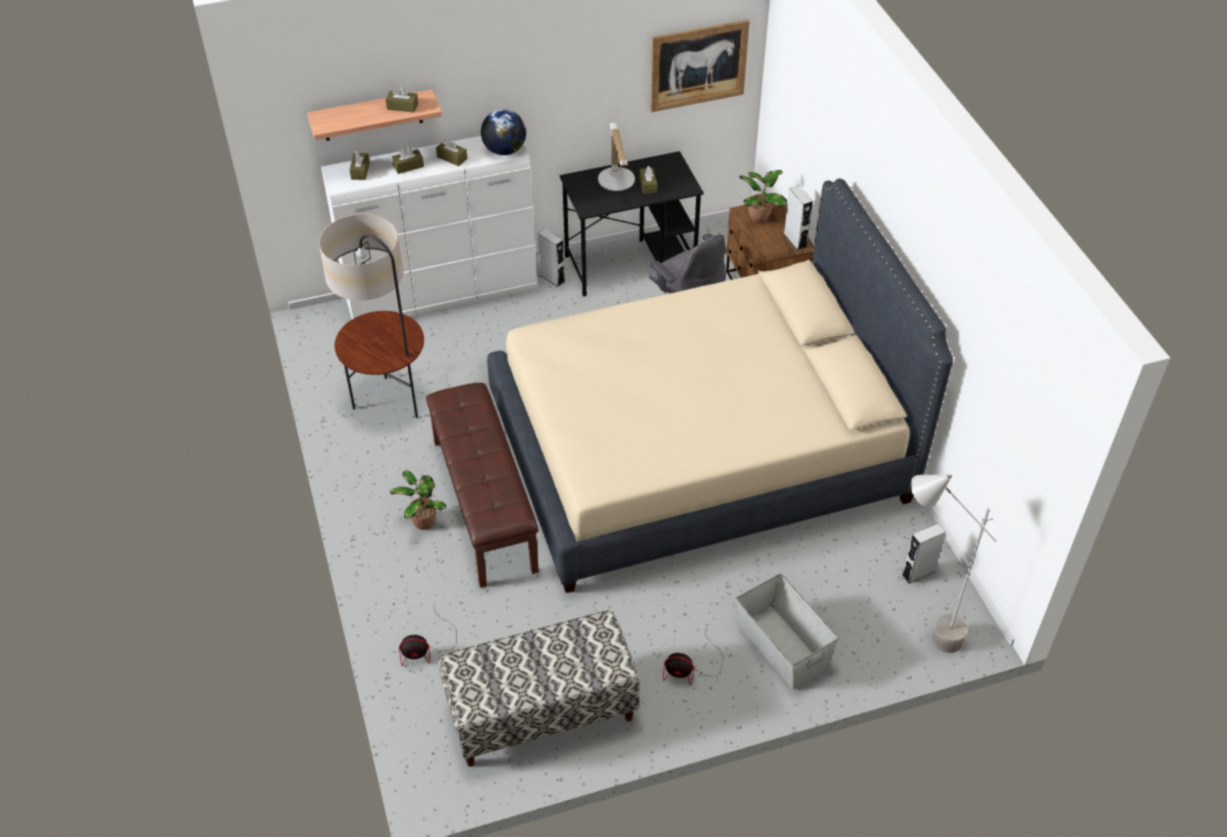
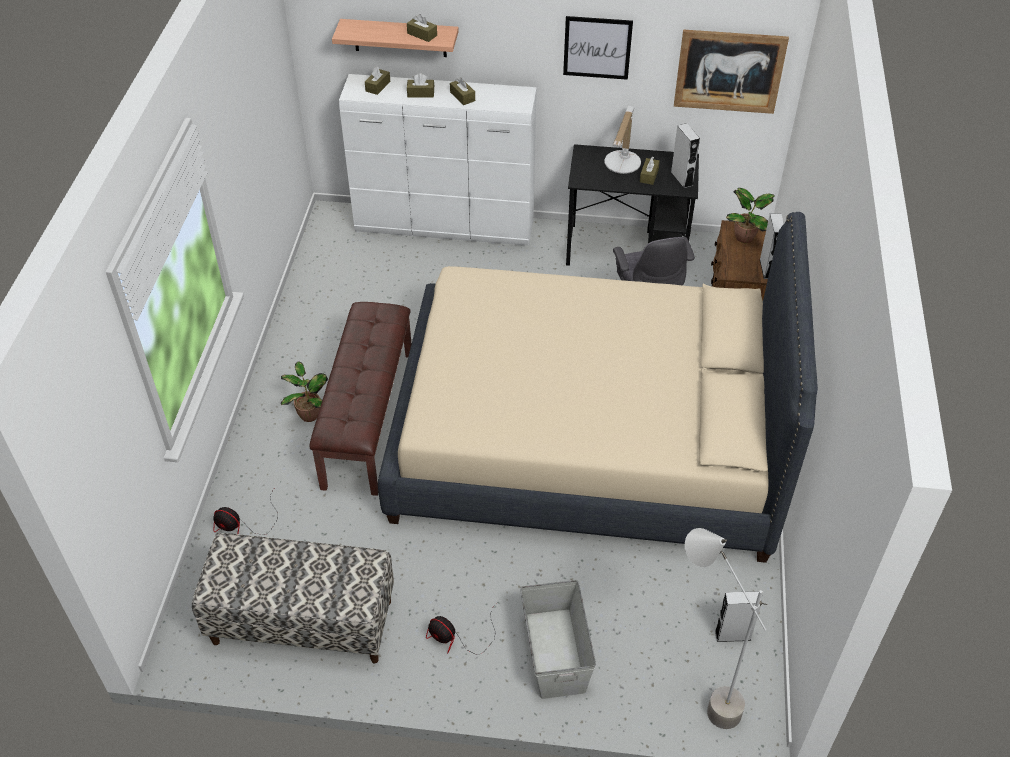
camera: 25 degrees right, 0 degrees up
(390, 403) = (345, 304): floor lamp -> none
(504, 150) = (512, 102): globe -> none
(552, 278) = (548, 240): grey speaker -> grey speaker (681, 179)
(572, 74) = (597, 47): none -> picture

